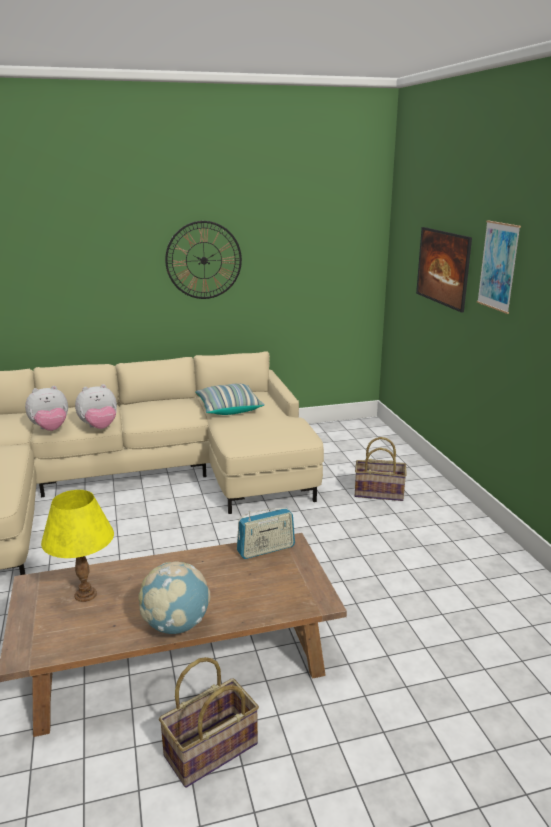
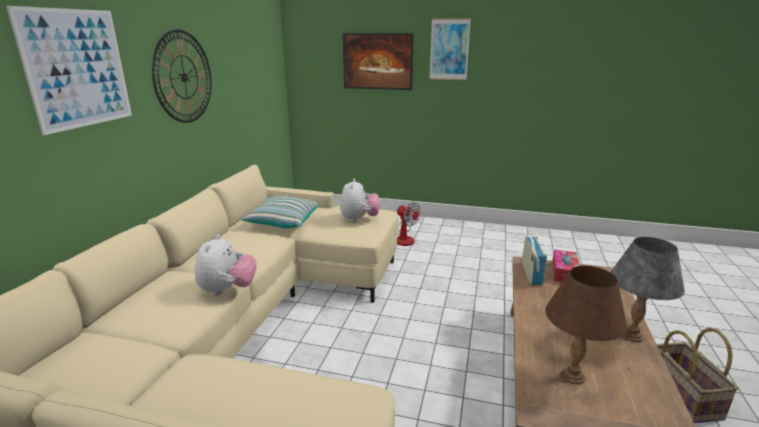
camera: 60 degrees left, 0 degrees up
(50, 429) = (177, 324): plush toy -> plush toy (359, 219)
(85, 594) = (572, 376): yellow table lamp -> brown table lamp
(95, 249) = (77, 69): none -> picture
(176, 625) = (631, 335): globe -> grey table lamp
(290, 570) = (564, 272): none -> tissue box
(379, 492) = (404, 238): basket -> fan

